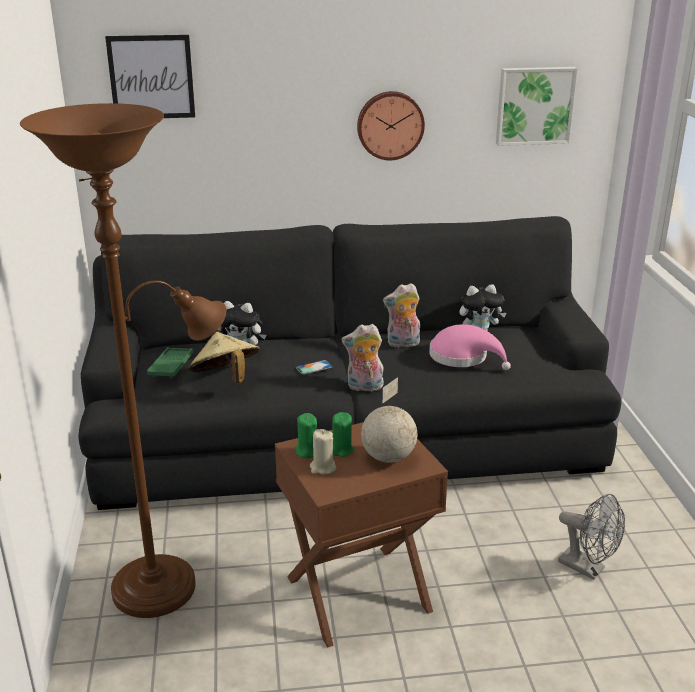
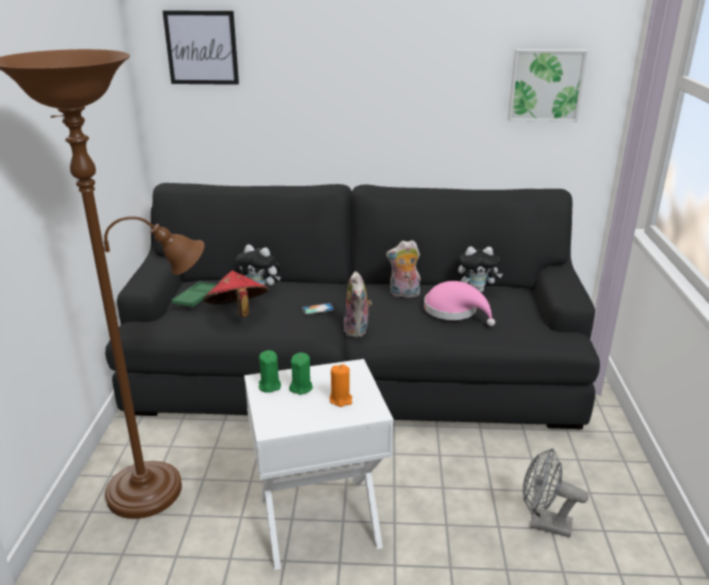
camera: 10 degrees right, 0 degrees up
(225, 379) = (237, 313): beige hat -> red hat
(322, 468) = (277, 403): beige candle -> none
(359, 595) = (319, 521): brown side table -> white side table
(364, 387) = (358, 330): plush toy -> plush toy turned 105 degrees counterclockwise
(387, 457) = (341, 399): globe -> orange candle
(390, 125) = (410, 98): wall clock -> none
(588, 568) = (543, 523): grey fan -> grey fan turned 150 degrees clockwise

